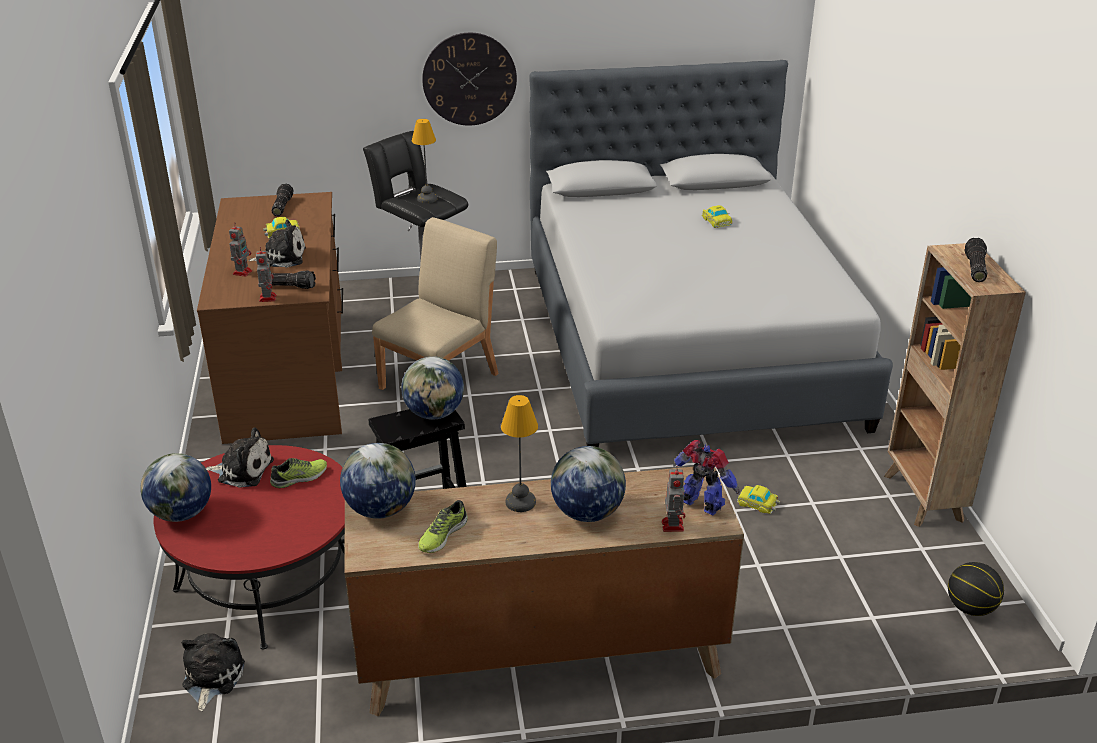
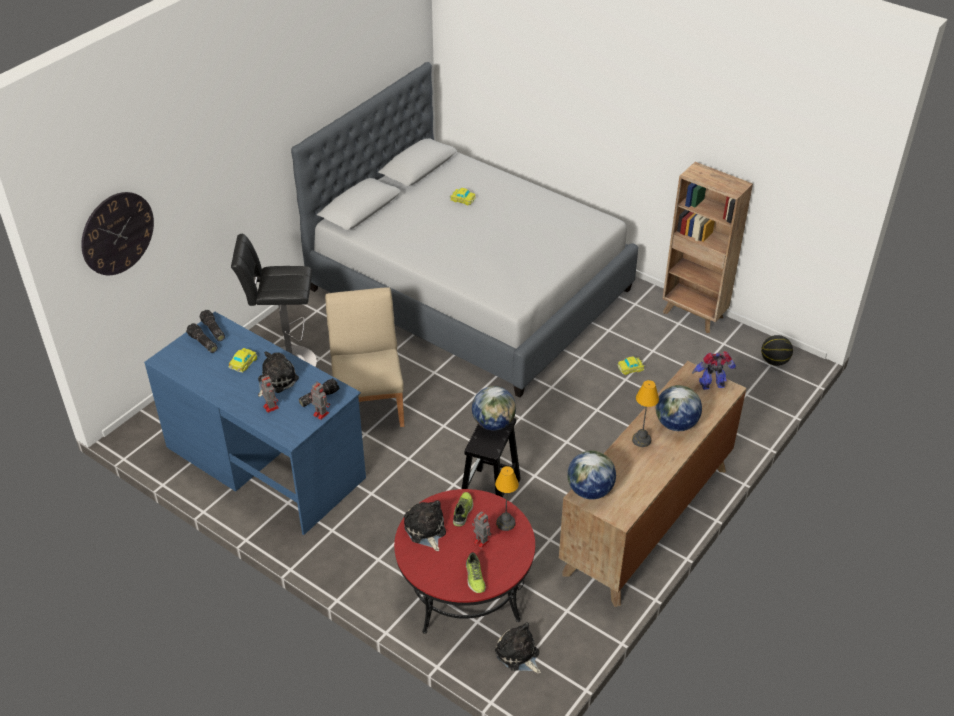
camera: 45 degrees left, 10 degrees up
(181, 514) = (437, 578): globe -> none
(242, 470) = (425, 530): plush toy -> plush toy turned 75 degrees counterclockwise
(288, 372) = (265, 461): brown desk -> blue desk
(426, 199) = (285, 281): table lamp -> table lamp (505, 523)
(442, 535) = (636, 482): shoe -> shoe (474, 577)
(469, 79) = (251, 173): wall clock -> wall clock (117, 233)
(672, 524) = (715, 404): toy robot -> toy robot (481, 541)
(974, 268) = (716, 180): flashlight -> flashlight (213, 330)

